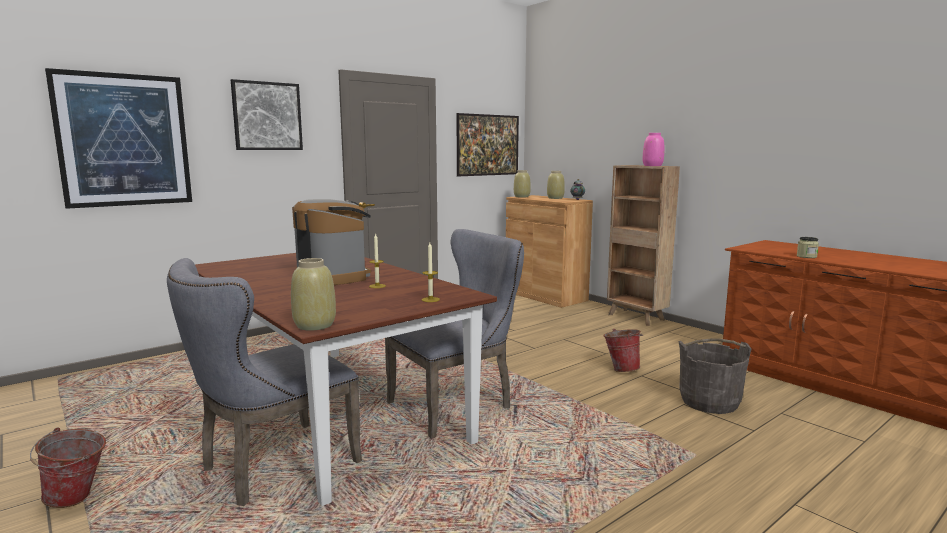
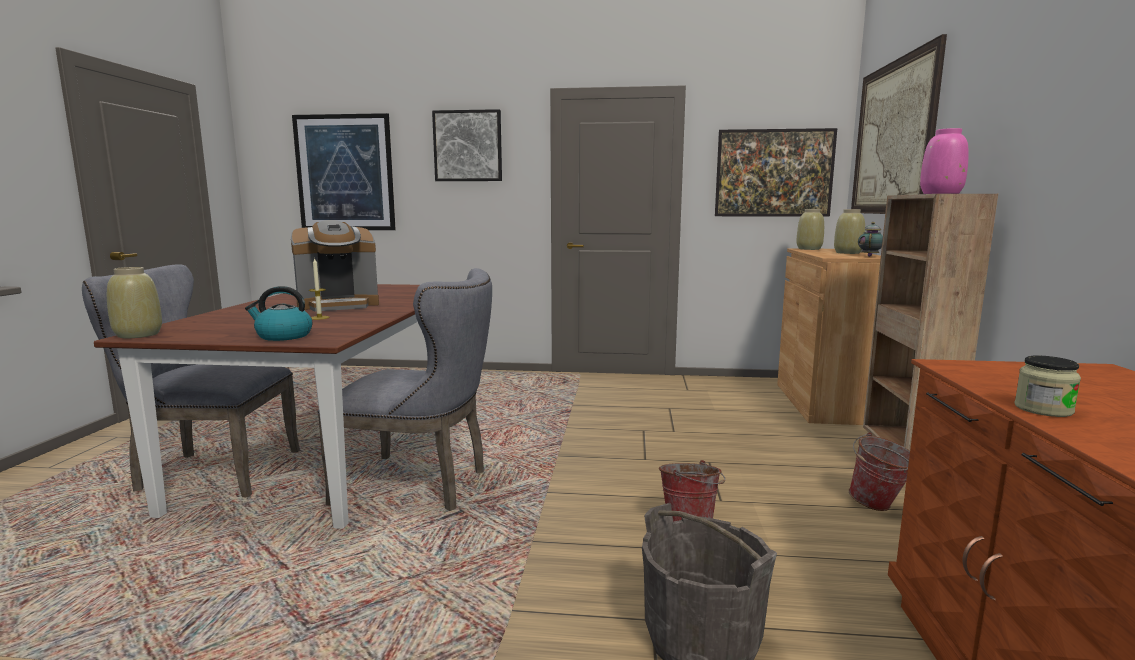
camera: 45 degrees right, 0 degrees up
(76, 500) = (116, 445): bucket -> bucket (879, 506)
(334, 276) = (338, 305): coffee machine -> coffee machine turned 60 degrees clockwise
(430, 299) = (283, 336): candle -> kettle
(574, 128) = (892, 138): none -> picture

